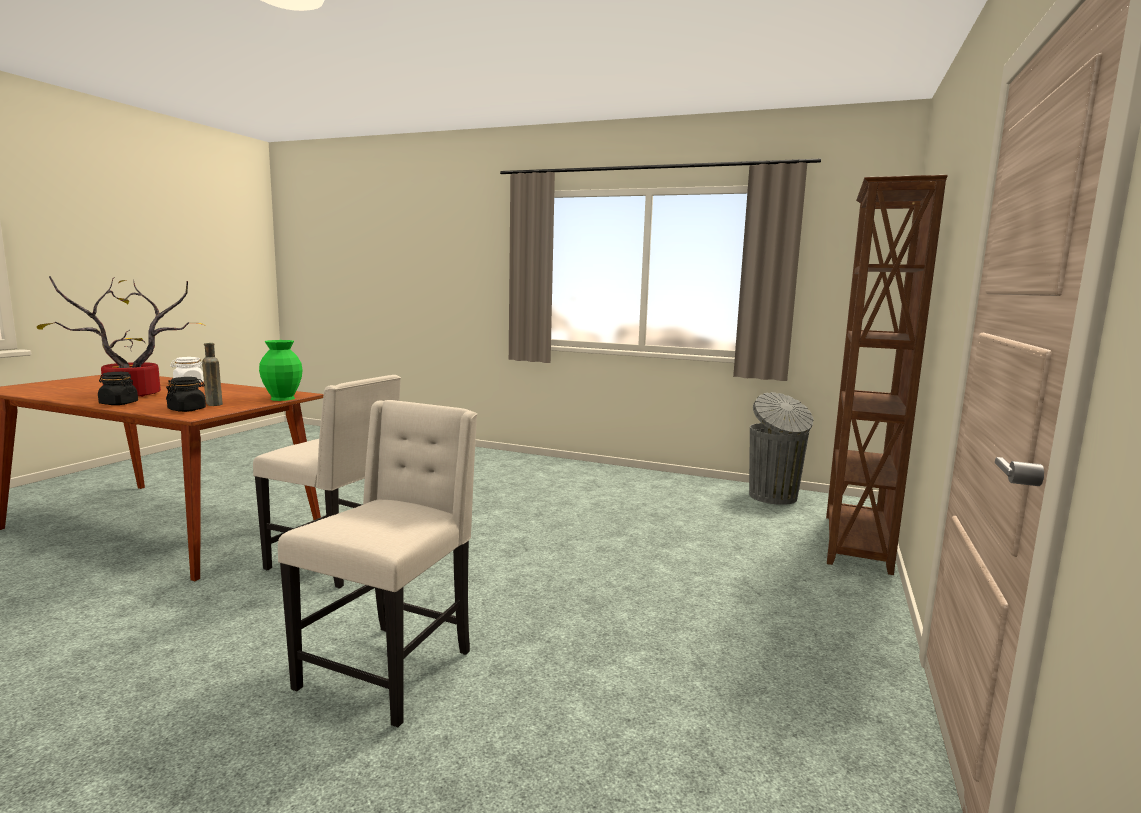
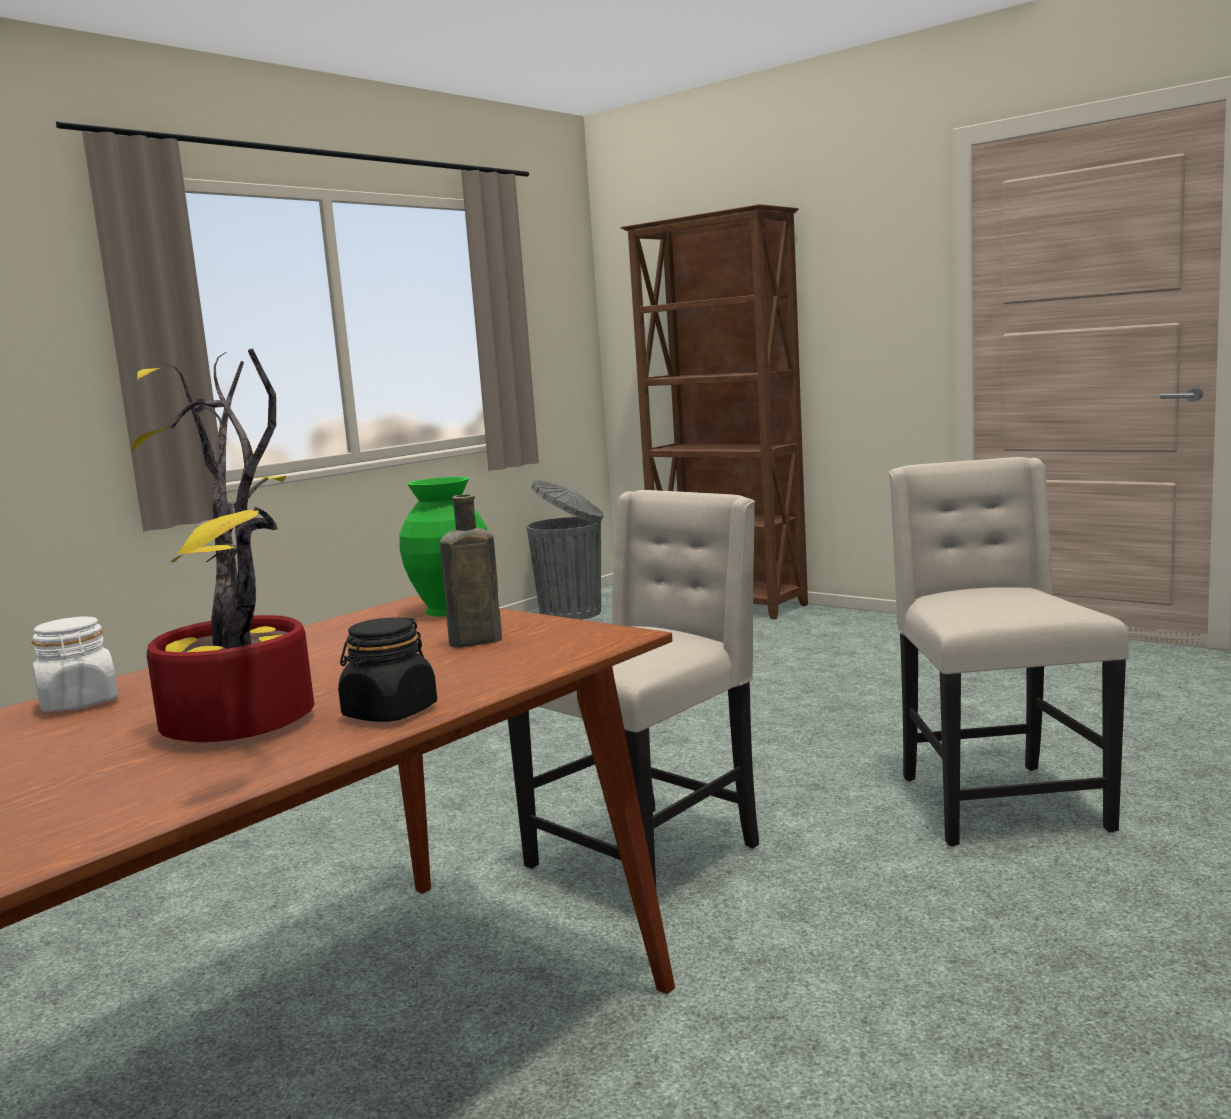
camera: 70 degrees left, 0 degrees up
(187, 410) = (536, 649): black jar -> none
(390, 669) = (996, 802): beige chair -> beige chair turned 45 degrees clockwise

